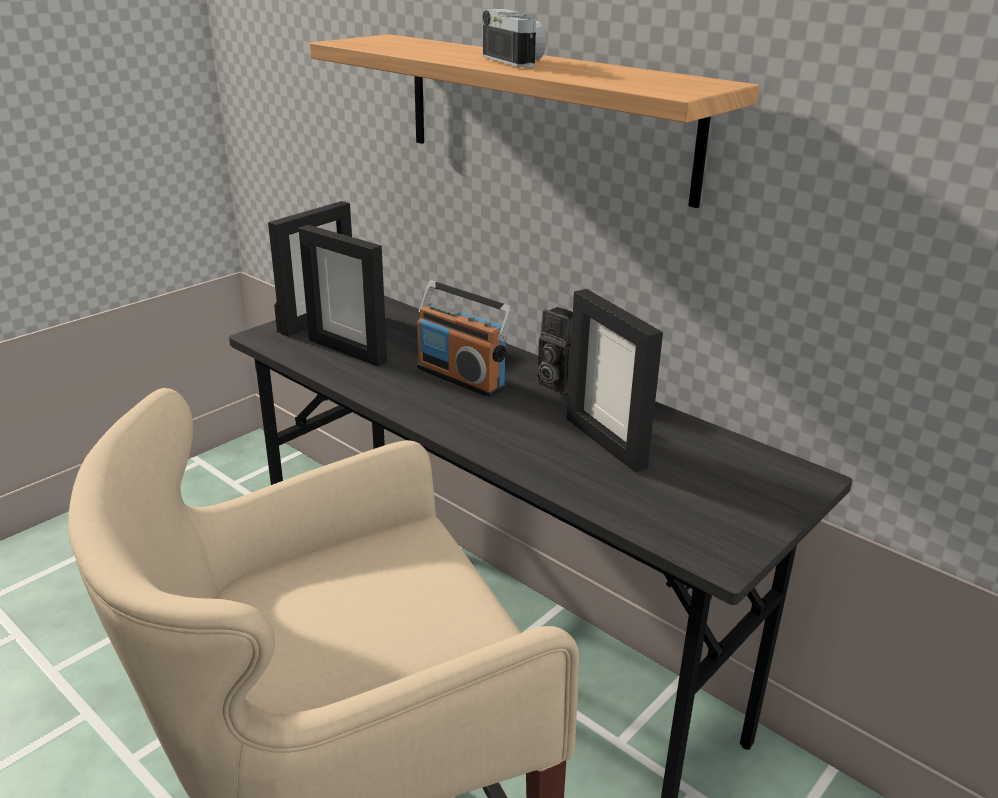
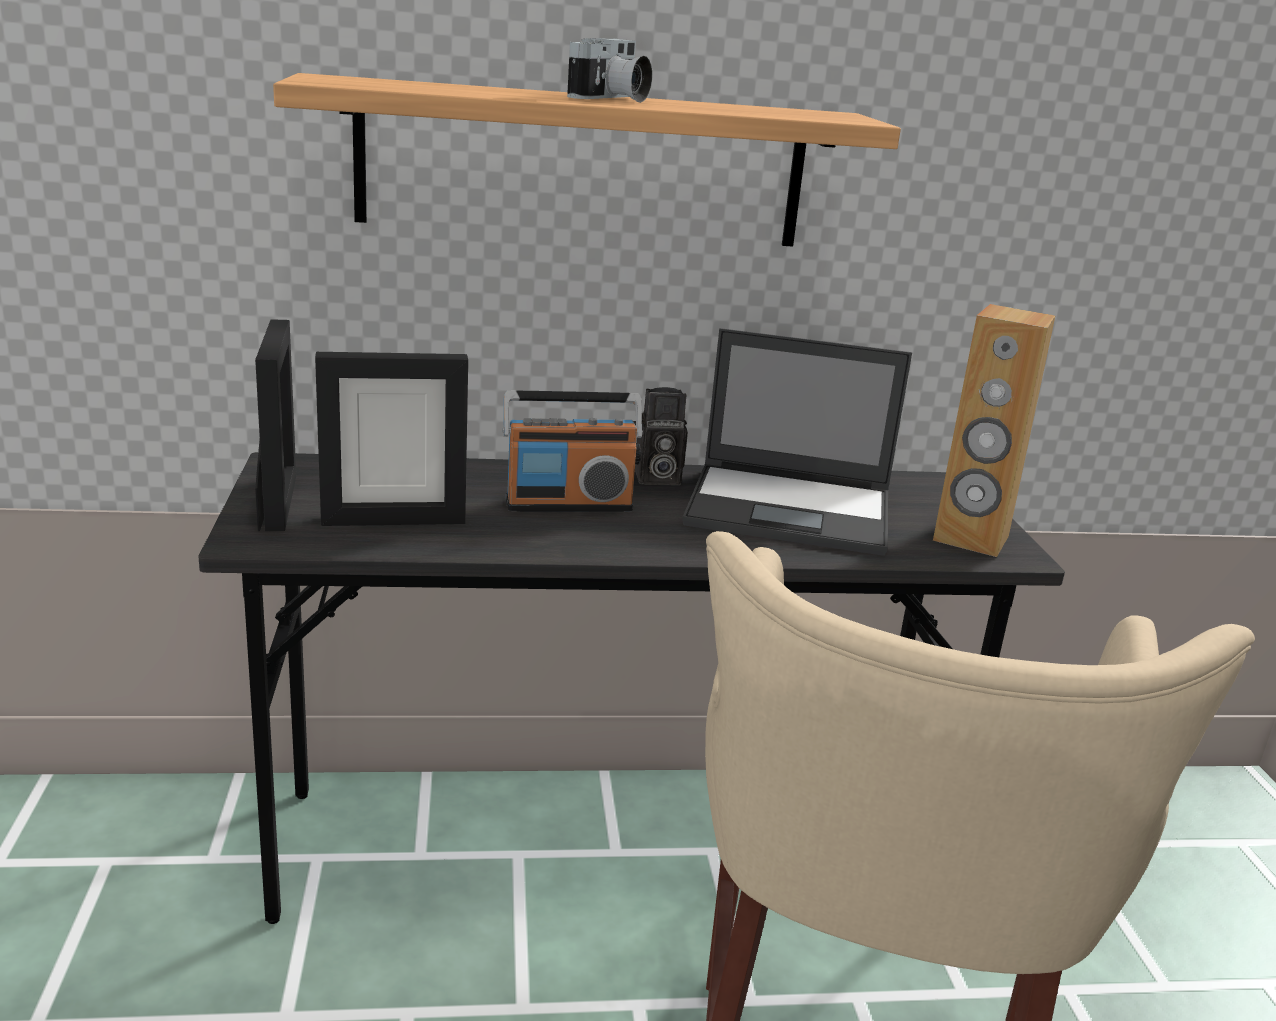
camera: 50 degrees left, 5 degrees down
(518, 61) = (611, 99): camera -> camera turned 105 degrees clockwise
(607, 441) = (792, 509): picture frame -> laptop
(709, 527) = (970, 539): none -> brown speaker

